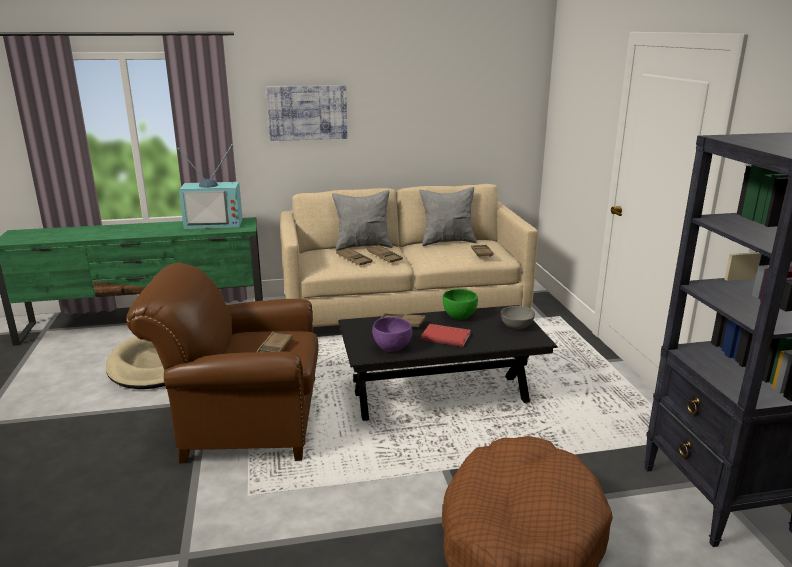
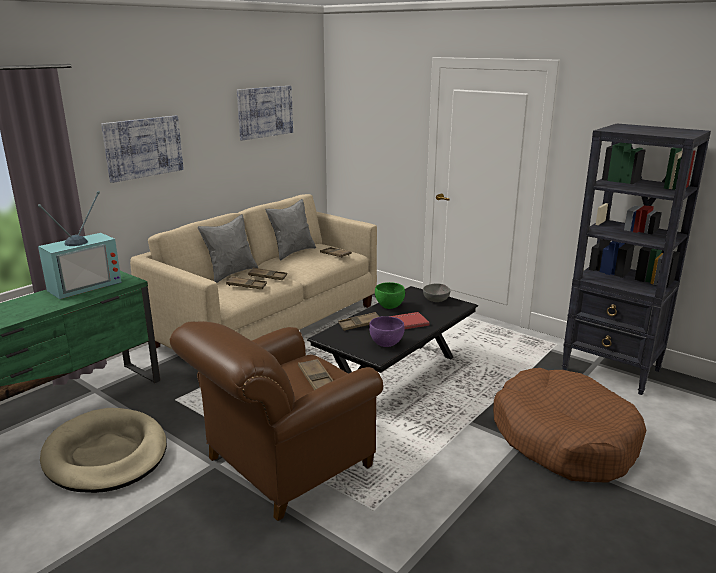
camera: 40 degrees left, 0 degrees up
(458, 90) = (265, 112): none -> picture

